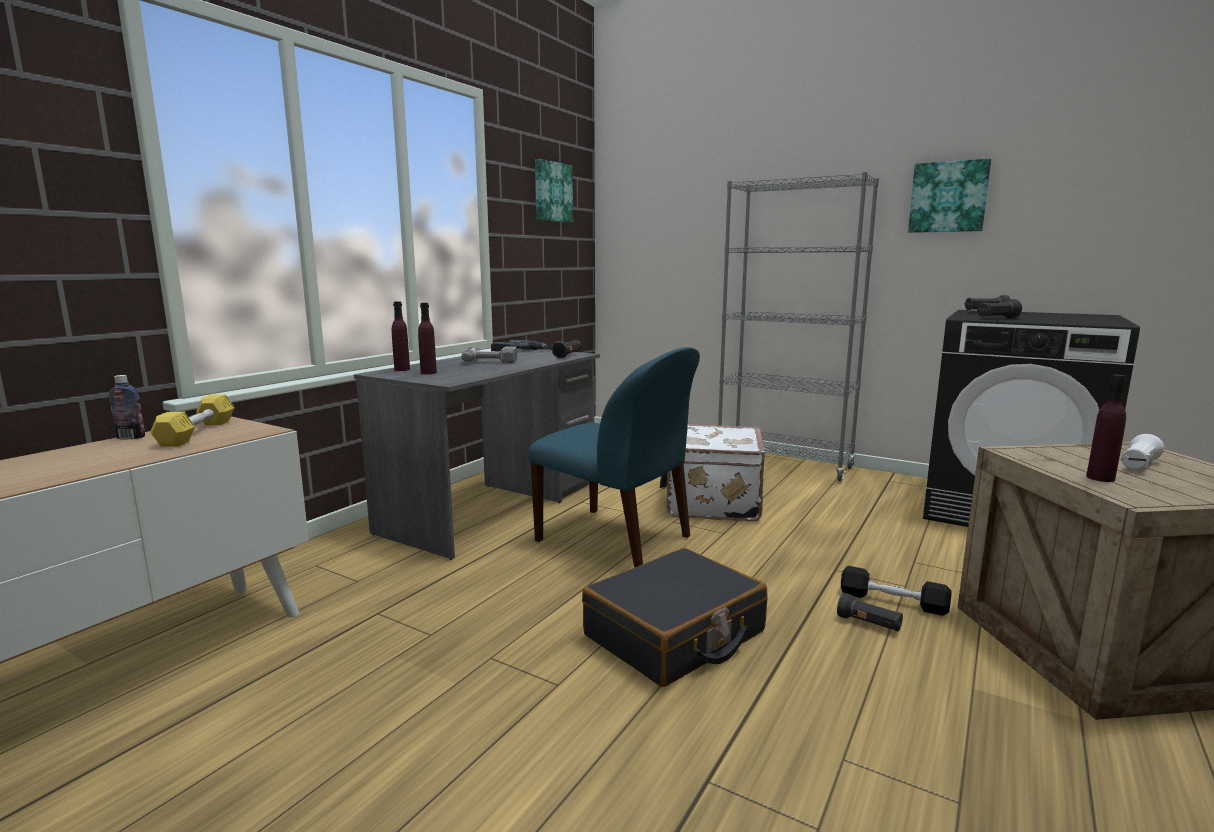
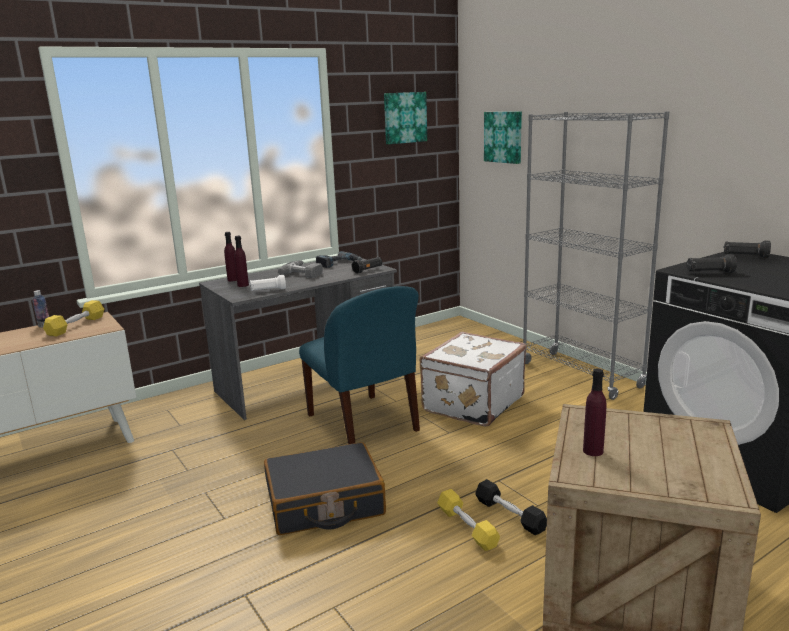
camera: 25 degrees right, 5 degrees up
(869, 624) = (467, 528): black flashlight -> yellow dumbbell
(948, 197) = (731, 133): picture -> picture (504, 137)
(1138, 466) = (657, 445): white flashlight -> white flashlight (268, 290)

